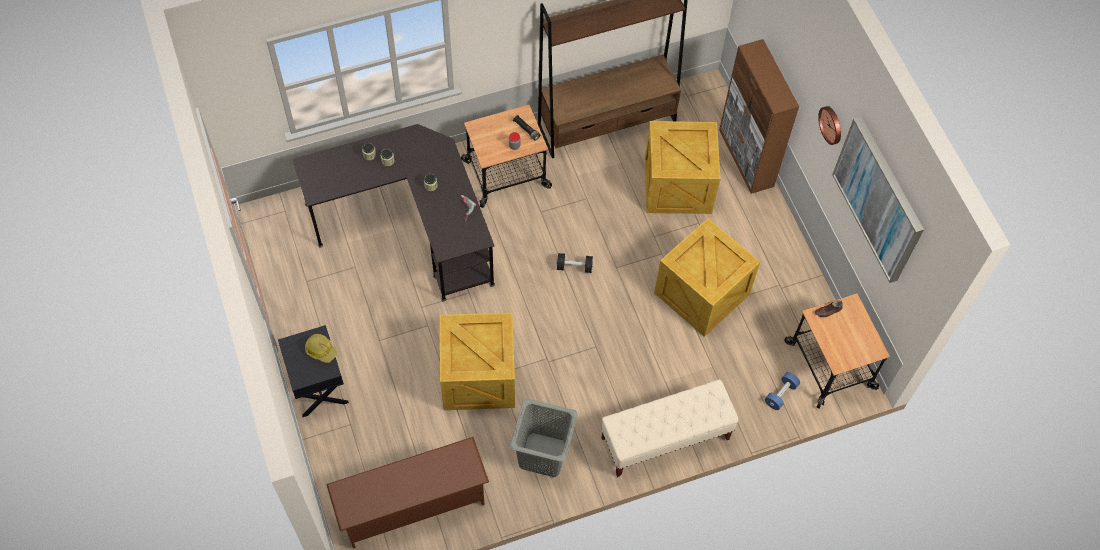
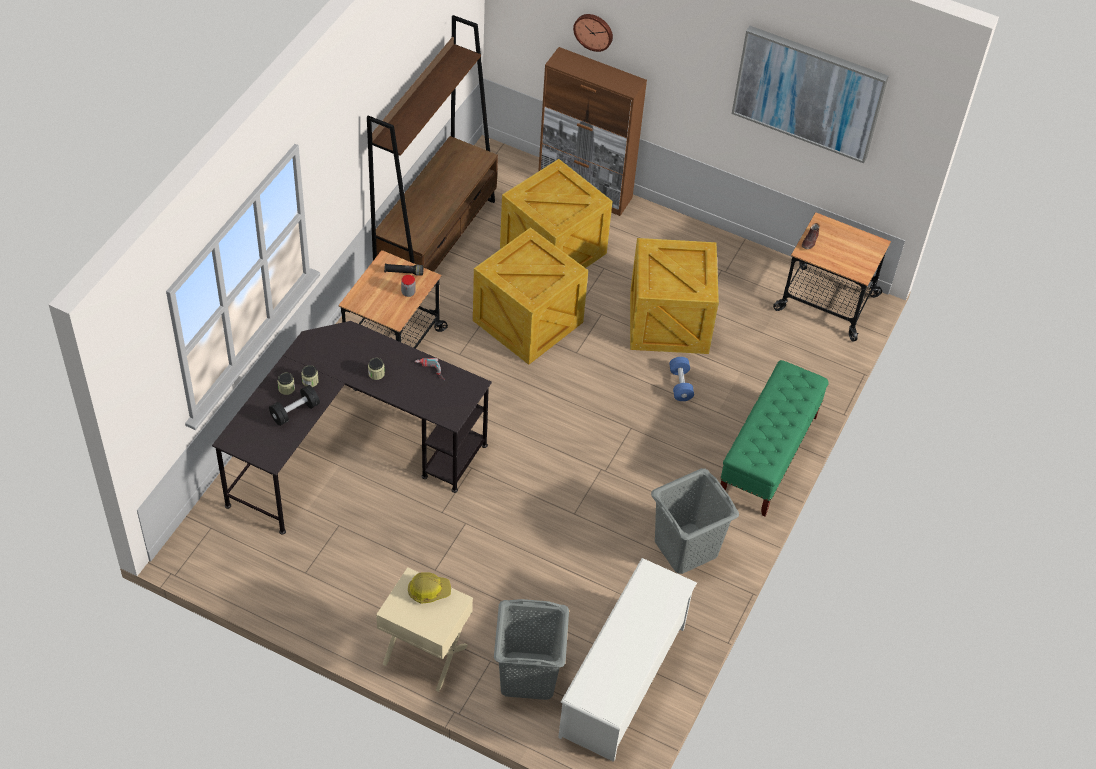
camera: 45 degrees left, 10 degrees down
(318, 388) = (424, 655): black nightstand -> beige nightstand
(361, 452) = (527, 676): none -> grey laundry basket
(412, 505) = (623, 681): brown shoe rack -> white shoe rack
(477, 375) = (557, 529): crate -> crate (526, 321)
(574, 267) = (540, 378): black dumbbell -> black dumbbell (295, 412)
(665, 439) = (767, 456): beige bench -> green bench
(781, 394) = (815, 352): blue dumbbell -> blue dumbbell (680, 385)
(831, 124) = (704, 66): wall clock -> wall clock (594, 31)

